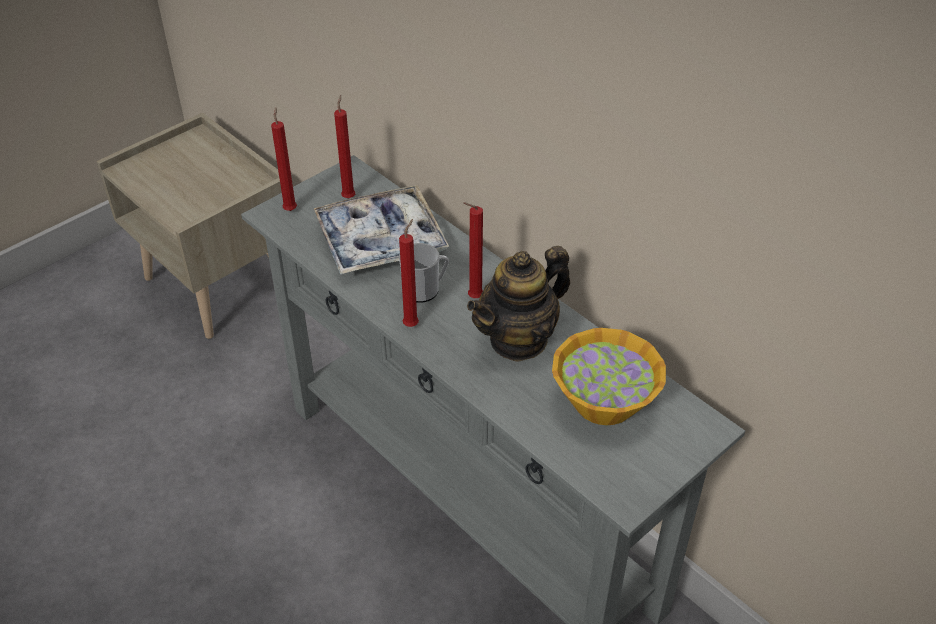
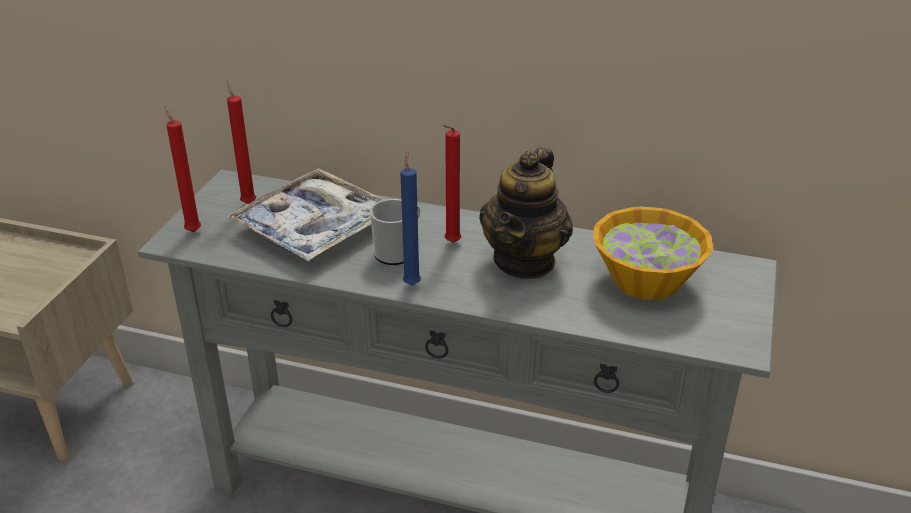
camera: 30 degrees left, 10 degrees down
(412, 324) = (412, 283): red candle -> blue candle

